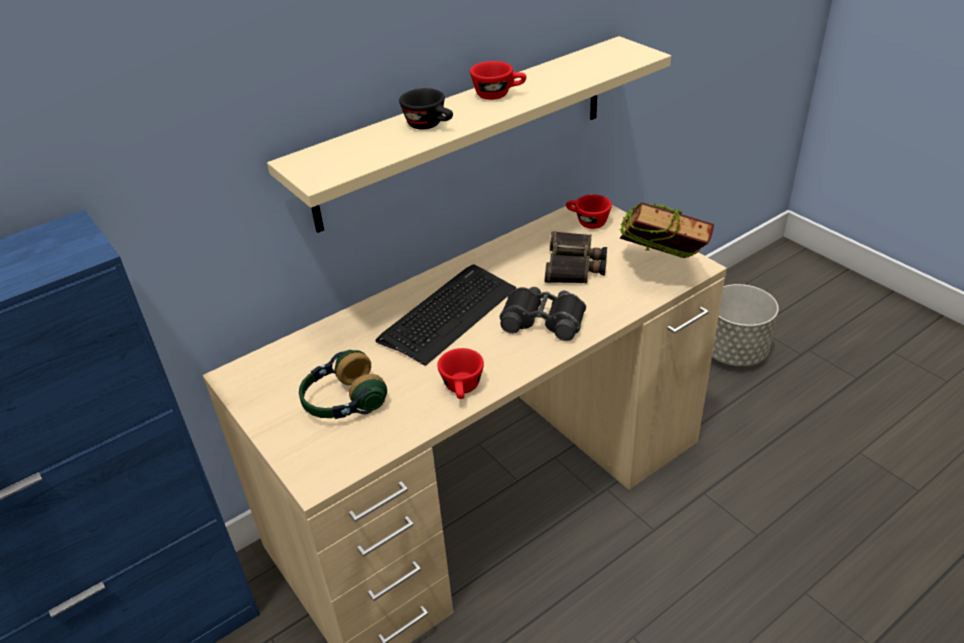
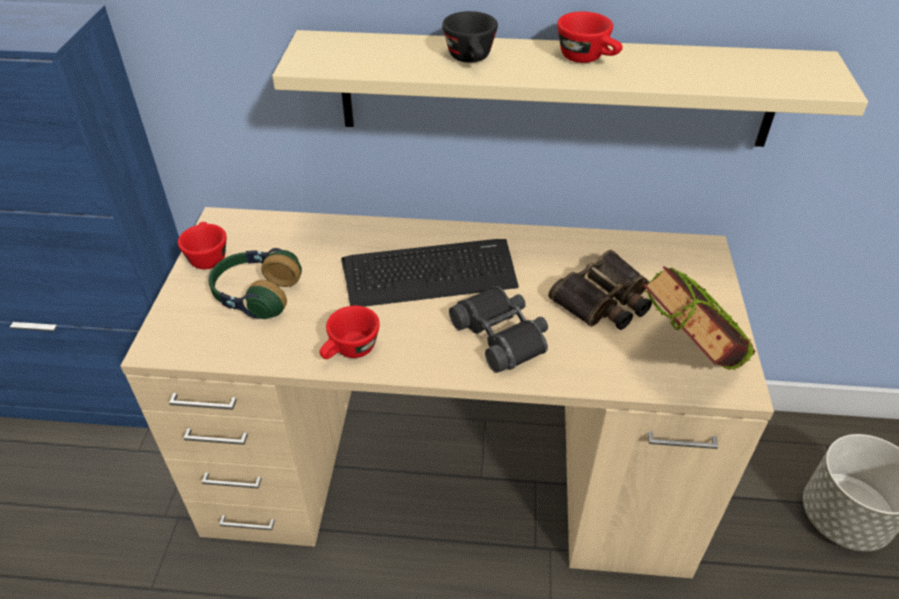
camera: 40 degrees right, 5 degrees up
(587, 222) = (678, 263): red cup -> red cup (207, 256)

